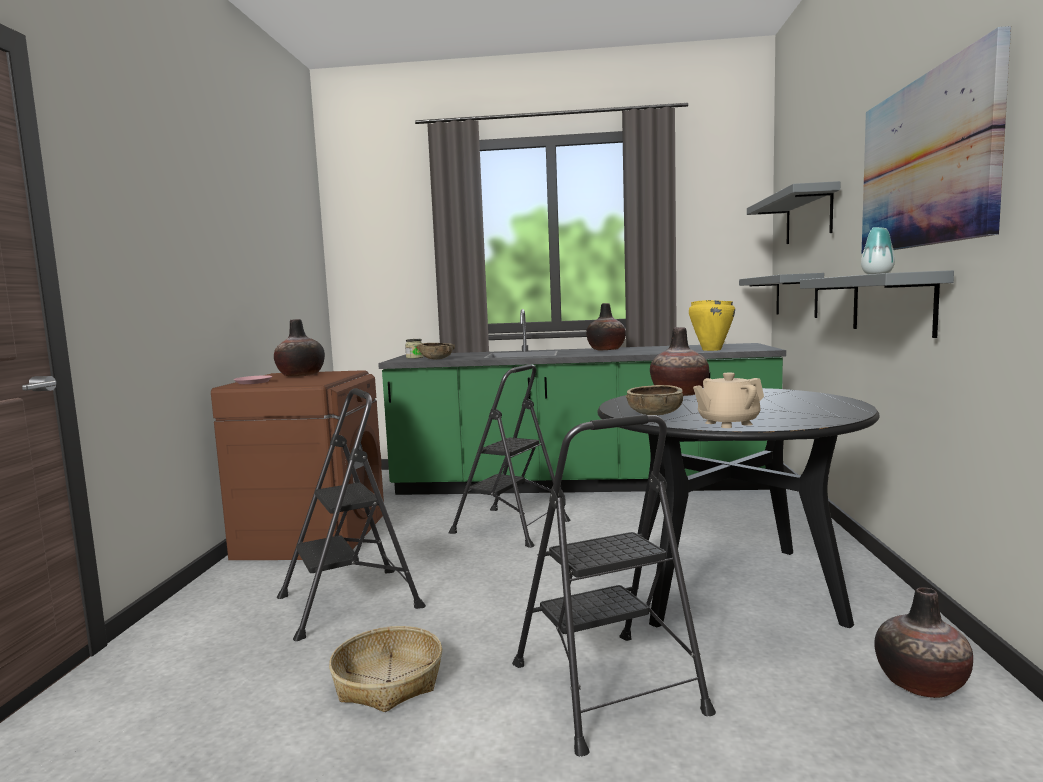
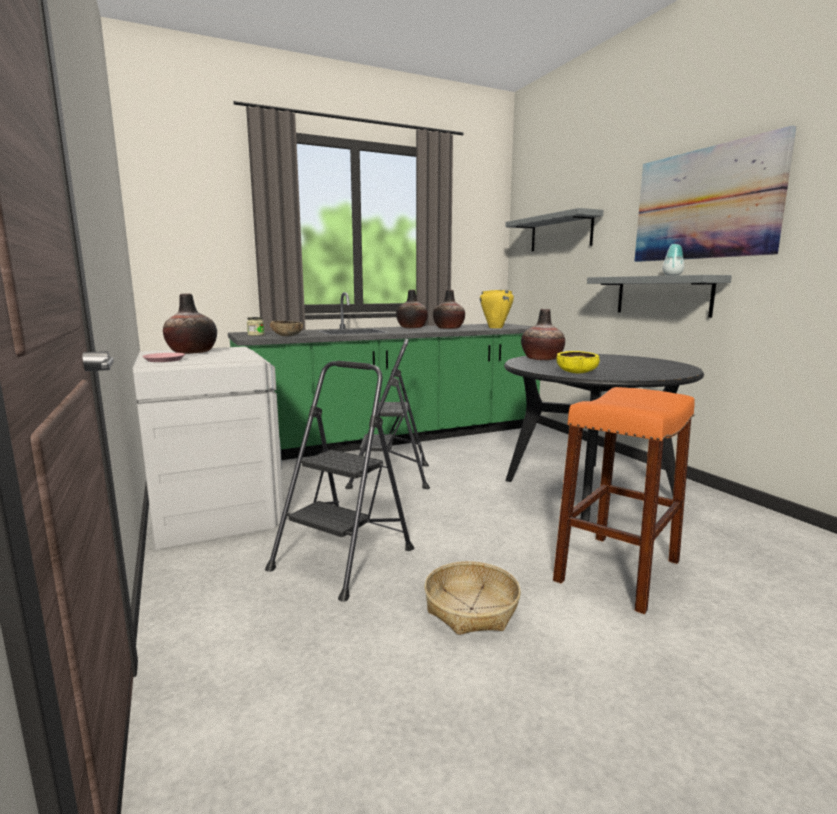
camera: 30 degrees left, 5 degrees up
(316, 535) = (219, 510): brown washing machine -> white washing machine
(609, 689) = (618, 571): black step ladder -> orange stool
(654, 414) = (576, 372): brown bowl -> yellow bowl
(727, 423) = (642, 376): beige teapot -> none
(796, 295) = (543, 289): grey shelf -> none
(921, 683) = (750, 525): vase -> vase (449, 328)

